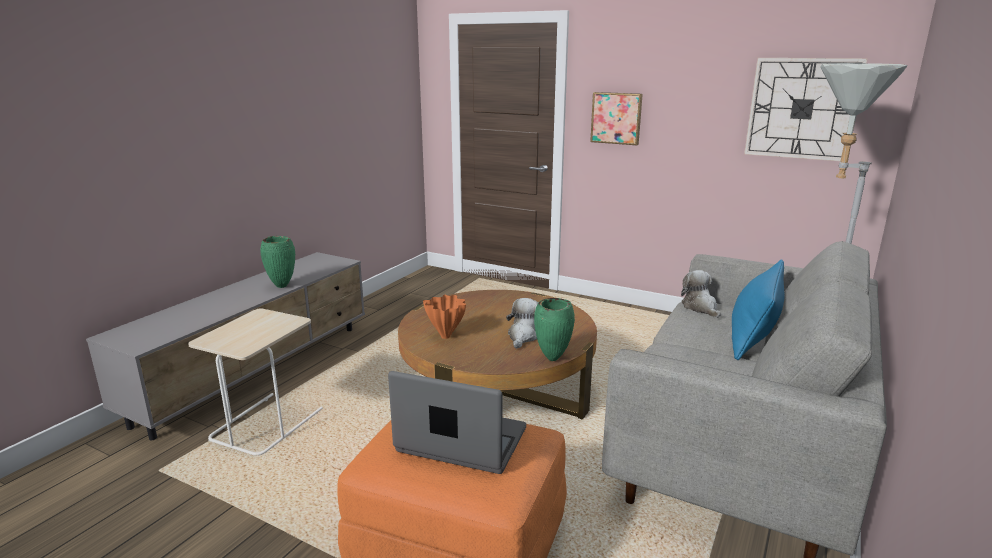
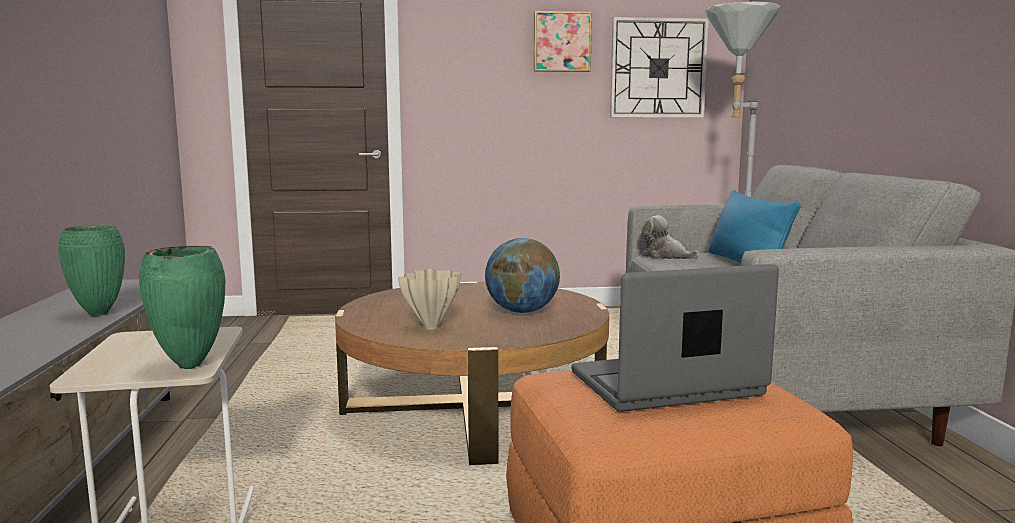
camera: 35 degrees left, 10 degrees down
(446, 336) = (432, 327): orange vase -> beige vase
(523, 336) = (522, 311): plush toy -> globe
(553, 359) = (590, 320): green vase -> green vase (190, 366)
(616, 118) = (467, 86): picture -> picture (561, 42)

